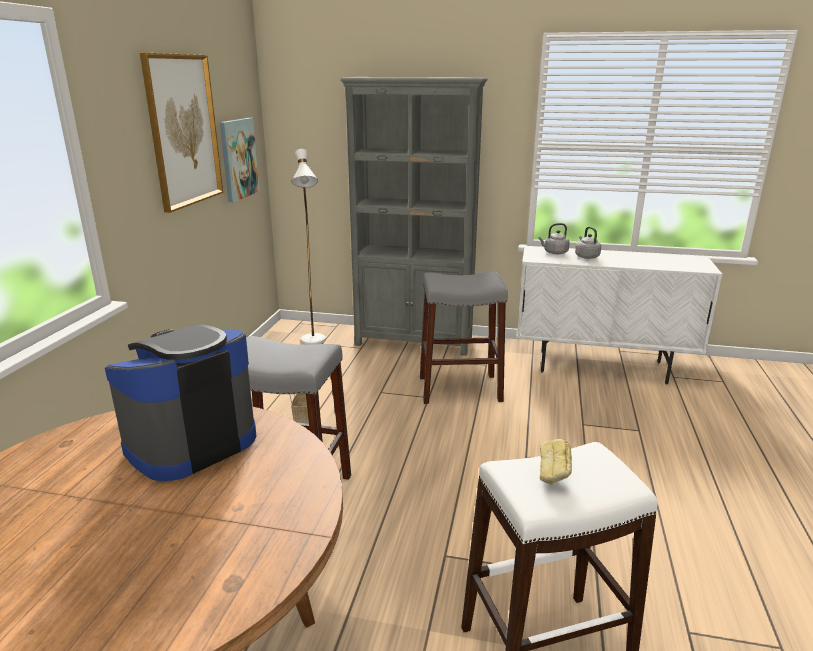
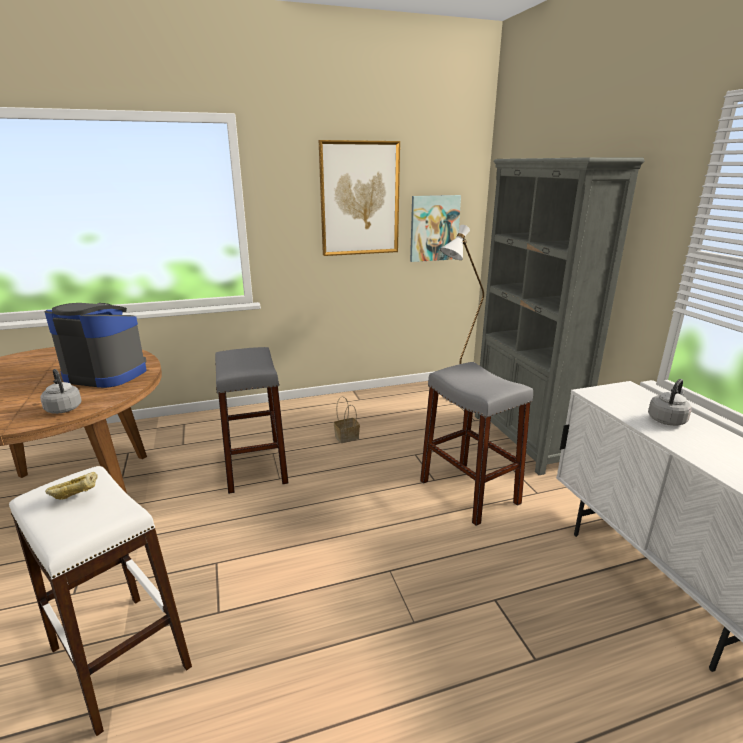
camera: 60 degrees right, 0 degrees up
(554, 252) = (640, 399): grey kettle -> grey kettle (63, 408)

